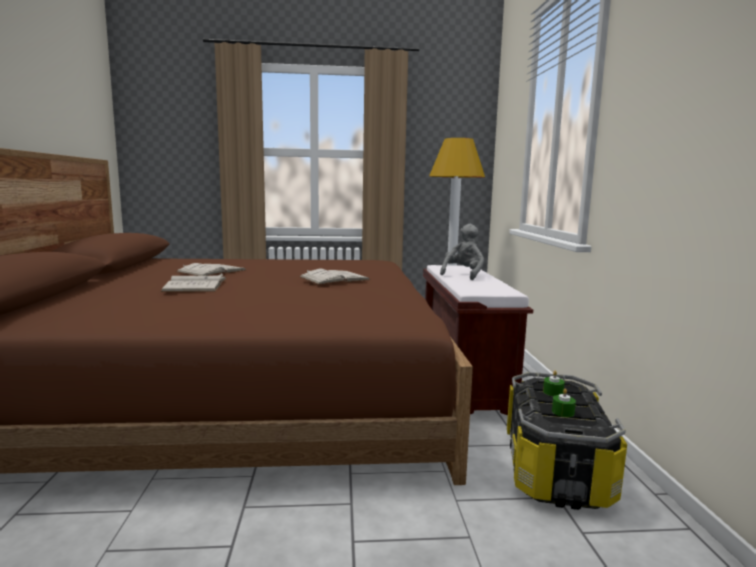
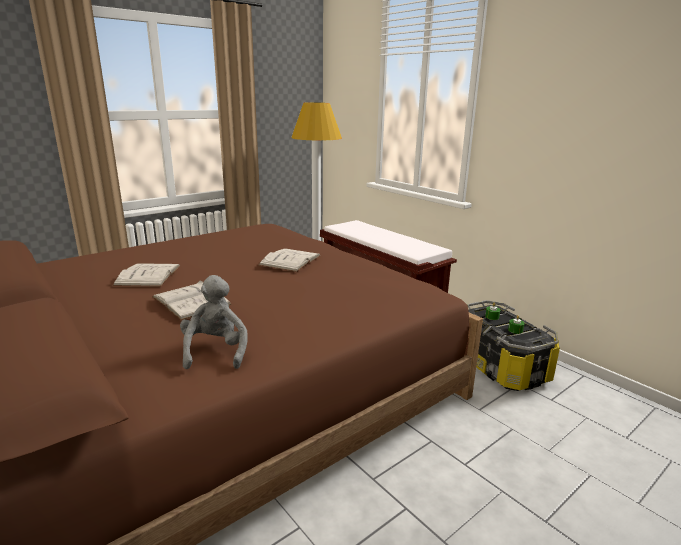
camera: 35 degrees left, 10 degrees up
(463, 275) = (373, 234): grey plush toy -> grey plush toy (215, 351)

